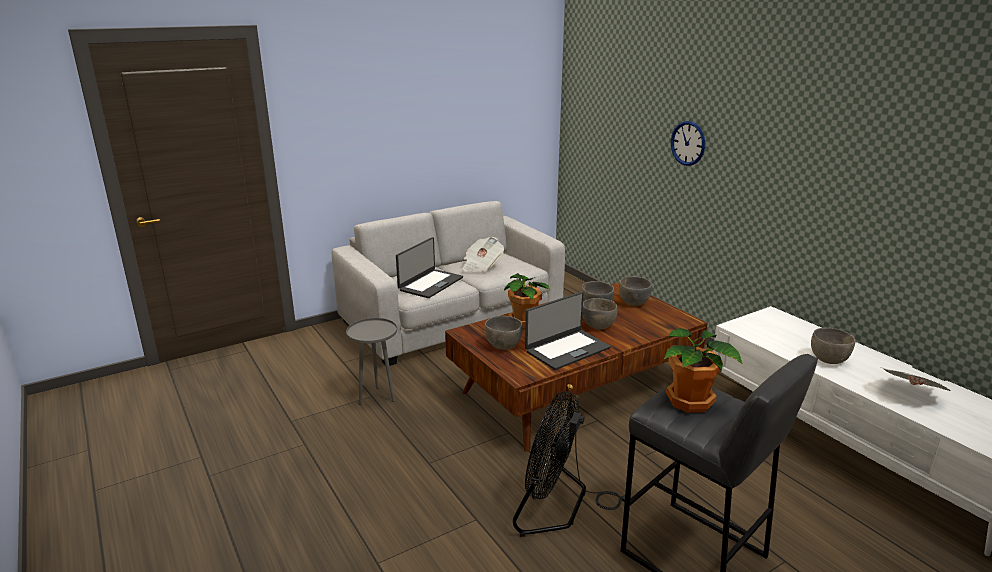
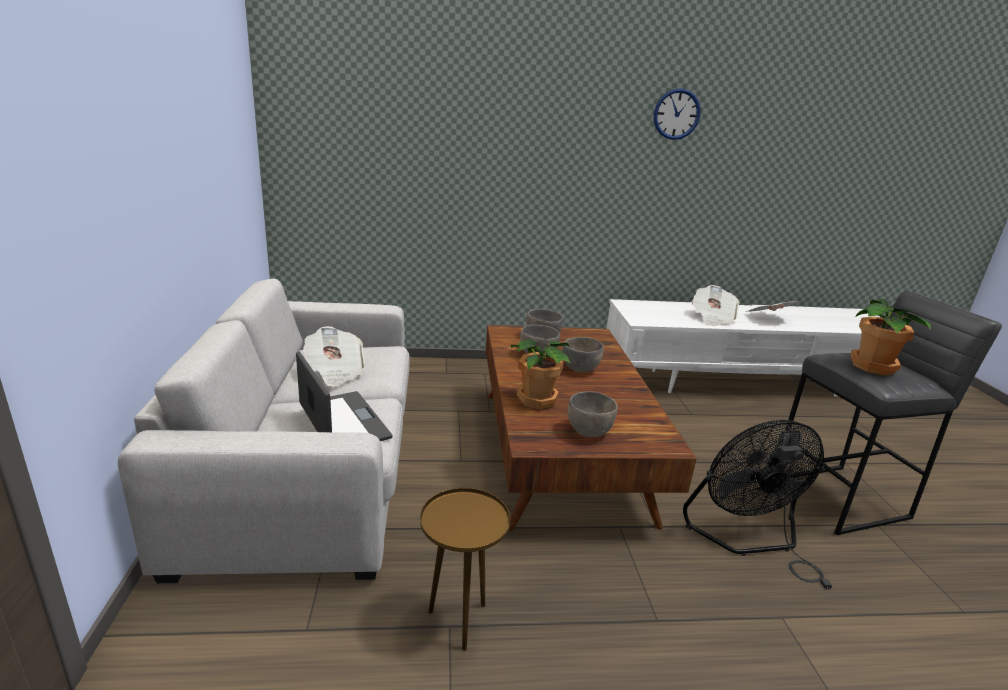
camera: 65 degrees left, 0 degrees up
(377, 397) = (459, 621): grey side table -> brown side table
(563, 501) = (758, 539): black fan -> black fan turned 120 degrees clockwise
(567, 349) = (621, 401): laptop -> none
(688, 143) = (497, 160): wall clock -> wall clock (676, 114)
(828, 360) = (712, 318): grey bowl -> newspaper

